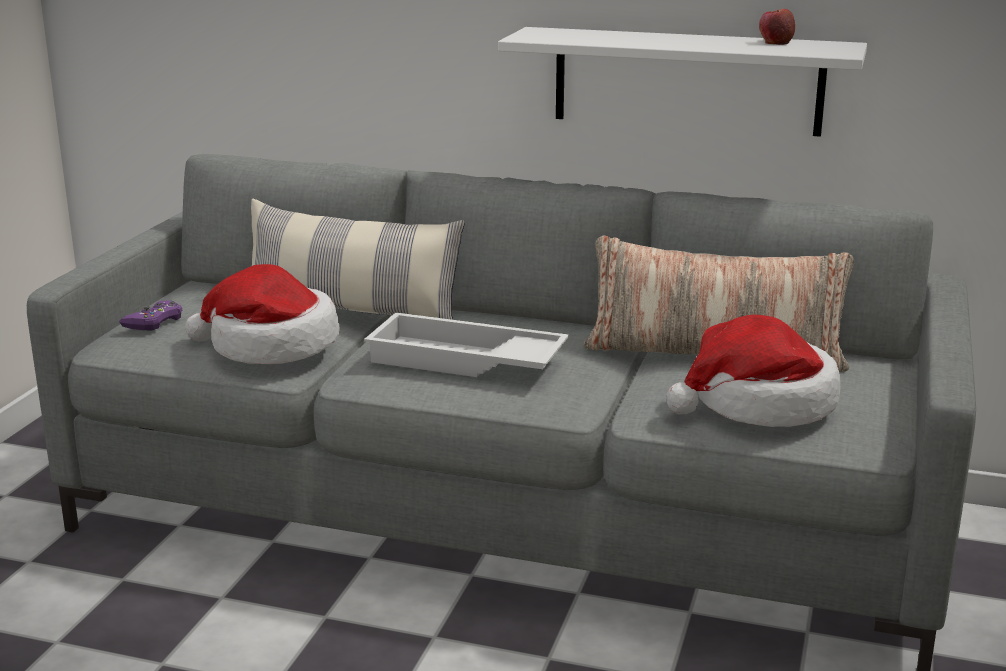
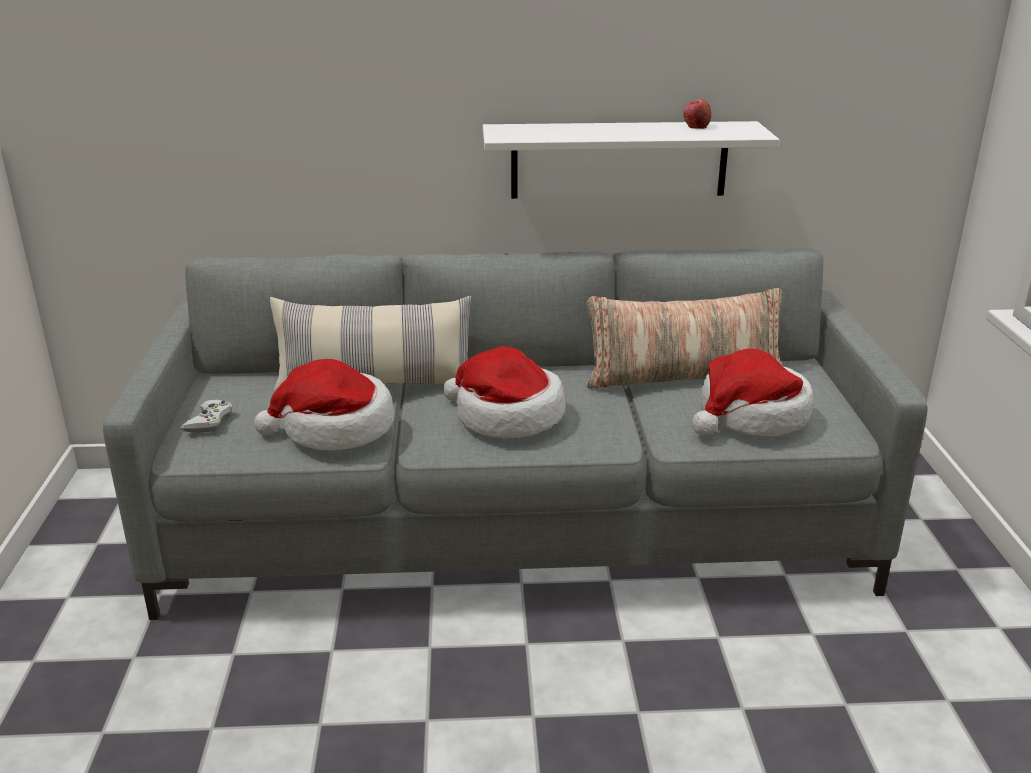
camera: 20 degrees left, 5 degrees up
(154, 322) = (209, 421): purple game controller -> white game controller
(464, 361) = (506, 416): white tray -> hat

